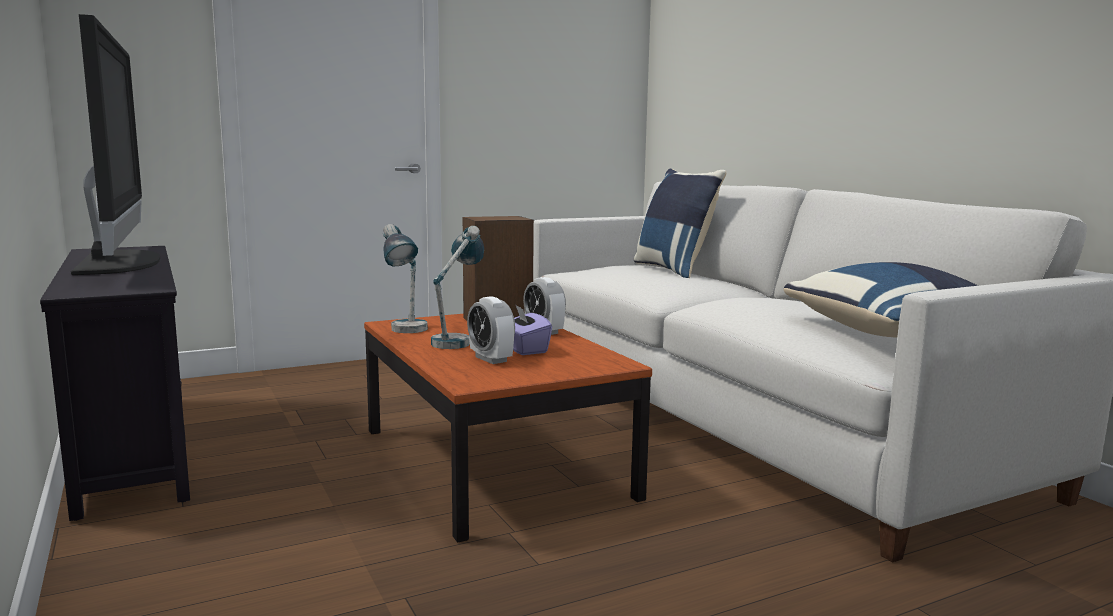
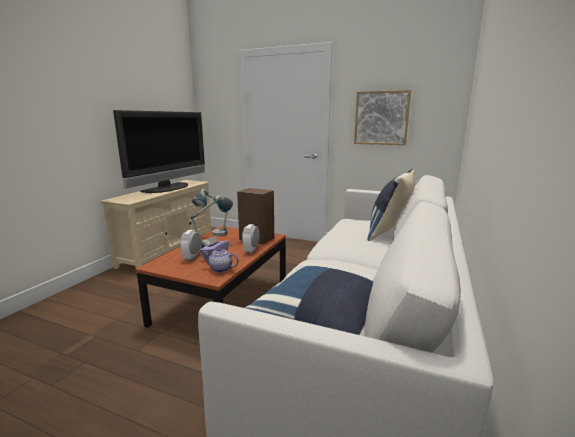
camera: 50 degrees right, 5 degrees up
(131, 449) = (168, 250): black tv stand -> beige tv stand
(532, 94) = (381, 118): none -> picture
(587, 356) = (220, 269): none -> teapot

